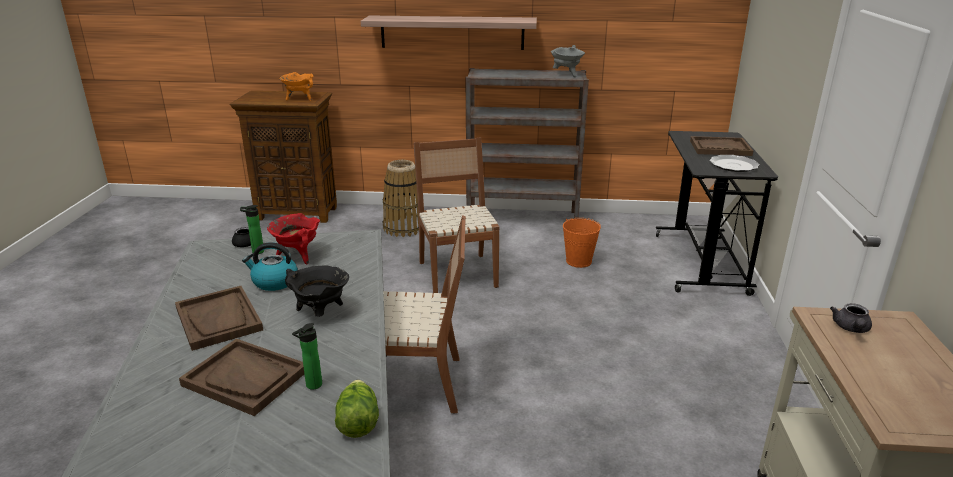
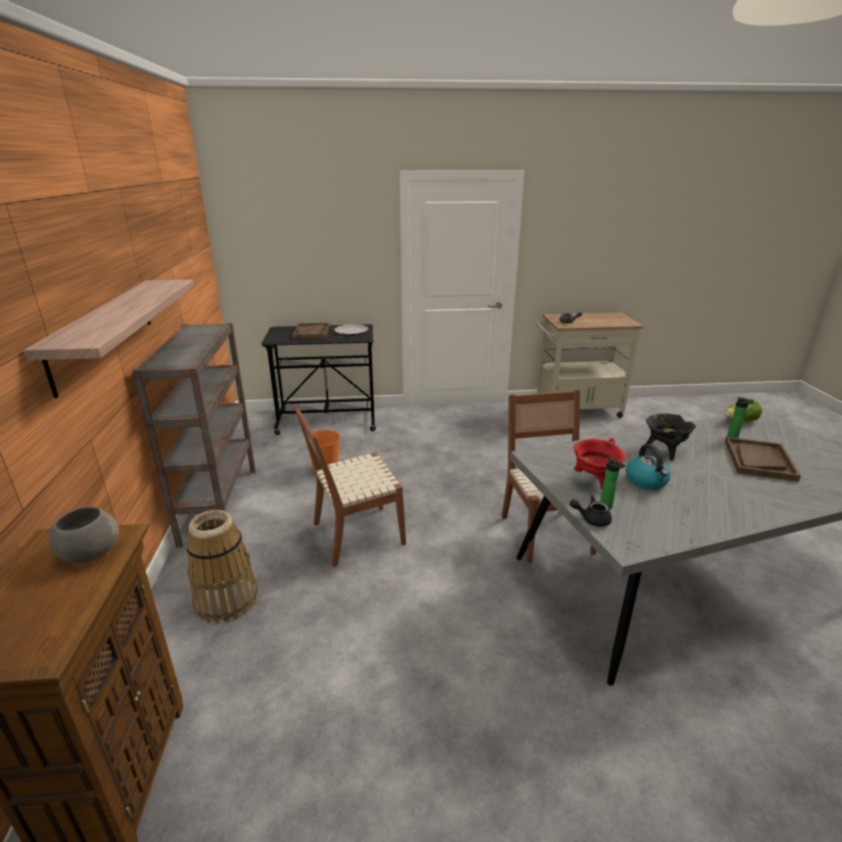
camera: 100 degrees left, 0 degrees up
(219, 319) = (722, 491): brown tray -> none
(299, 99) = (89, 553): orange cooking pot -> grey bowl
(566, 74) = (203, 330): grey cooking pot -> none

